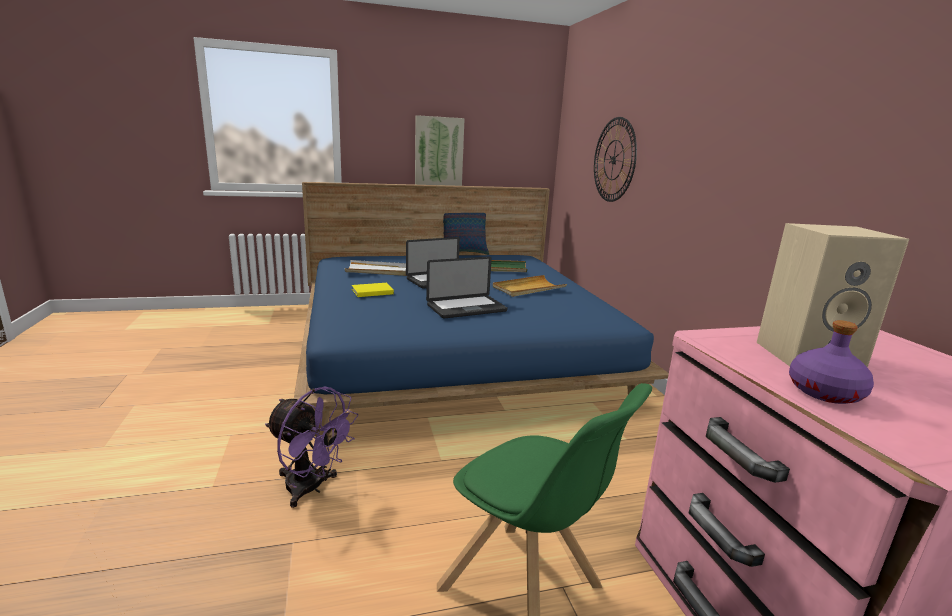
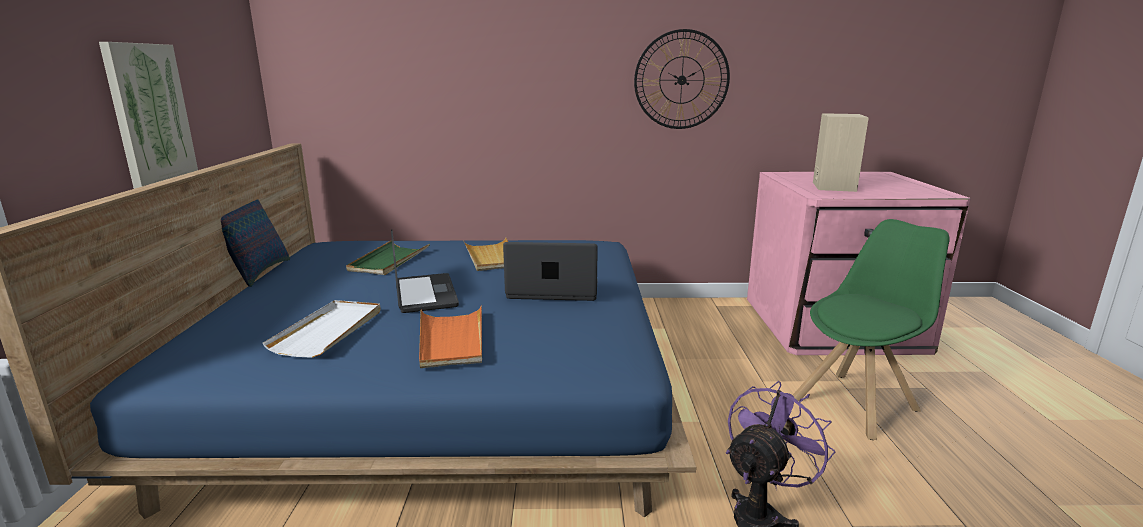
camera: 75 degrees left, 0 degrees up
(371, 291) = (451, 340): yellow book -> orange tray
(466, 308) = (553, 291): laptop -> laptop turned 75 degrees counterclockwise
(614, 160) = (436, 93): wall clock -> wall clock (681, 80)
(825, 393) = (887, 193): purple bottle -> none

